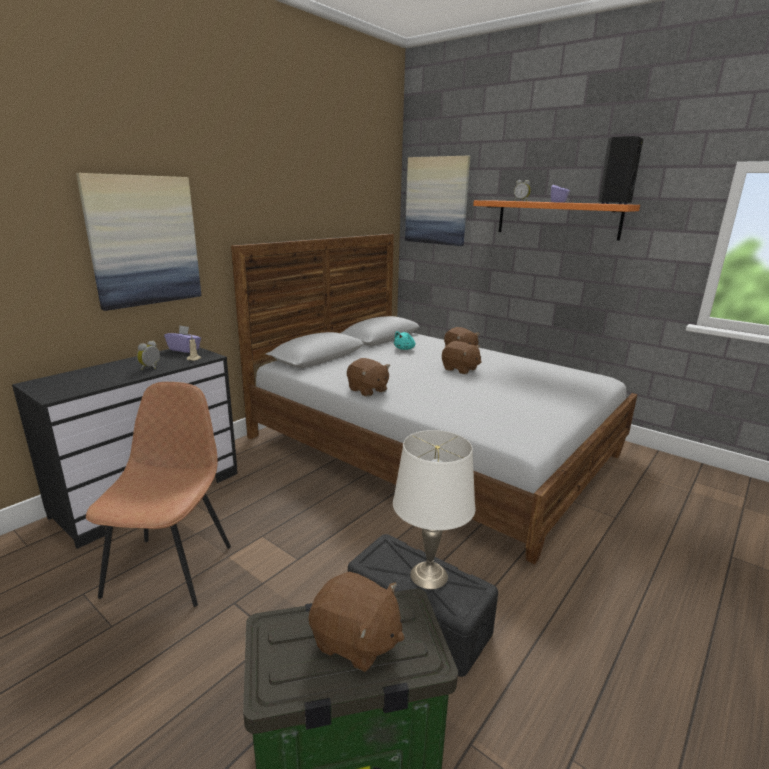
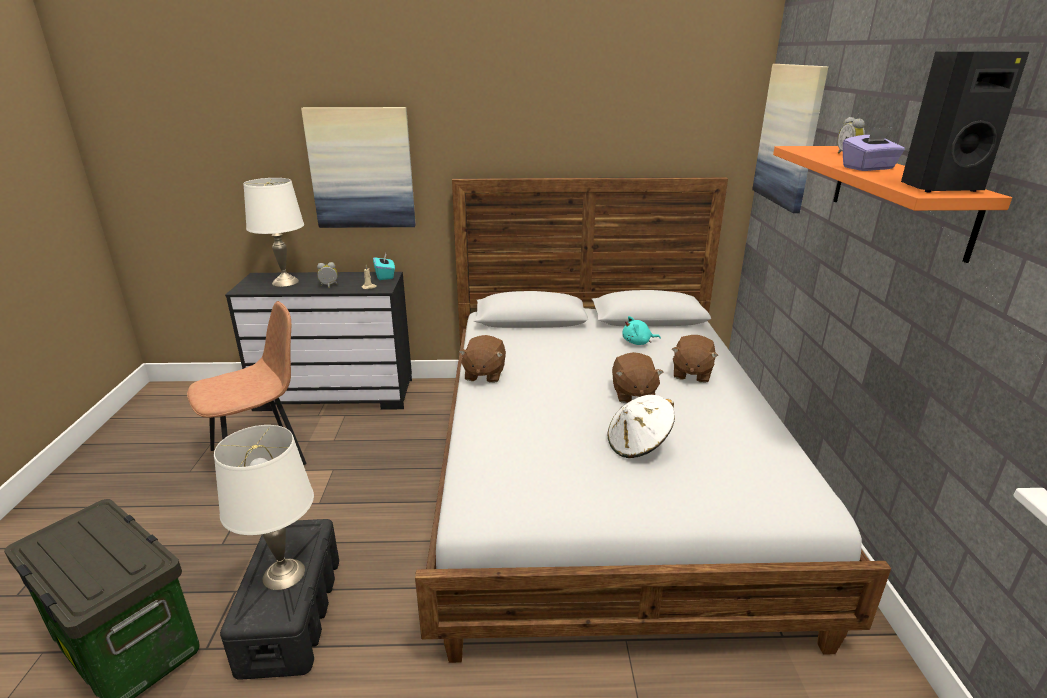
camera: 50 degrees right, 5 degrees up
(89, 378) = (285, 282): none -> white table lamp
(184, 349) = (385, 276): purple tissue box -> turquoise tissue box
(355, 641) = (91, 556): brown plush toy -> none
(513, 386) = (638, 444): none -> white hat

